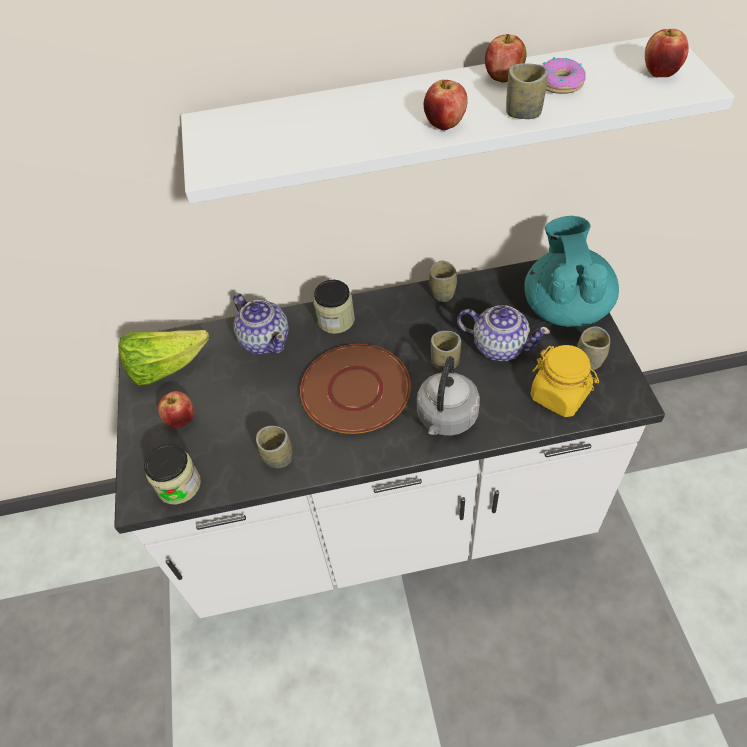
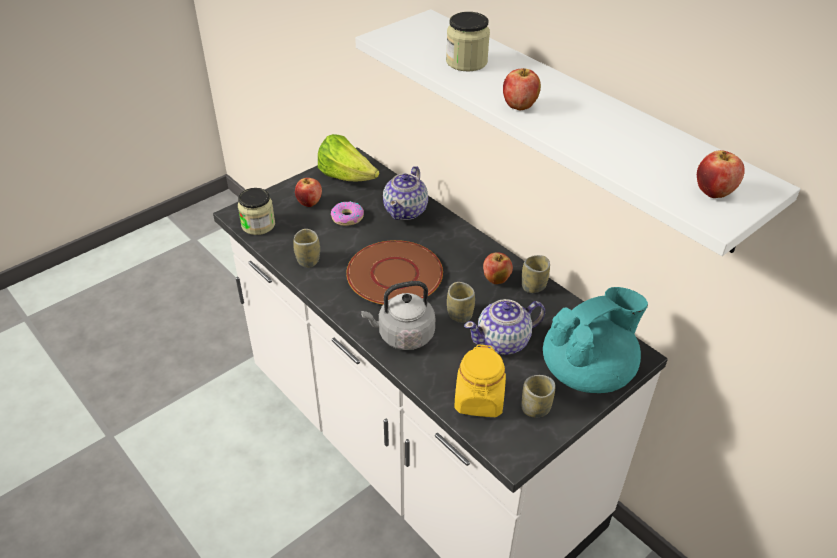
camera: 55 degrees right, 10 degrees down
(335, 320) = (454, 238): jar -> jar (466, 62)
(499, 346) = (503, 342): teapot -> teapot turned 75 degrees clockwise
(503, 78) = (611, 115): apple -> apple (496, 279)
(523, 113) = (572, 136): cup -> none
(560, 83) = (635, 144): donut -> donut (347, 218)

